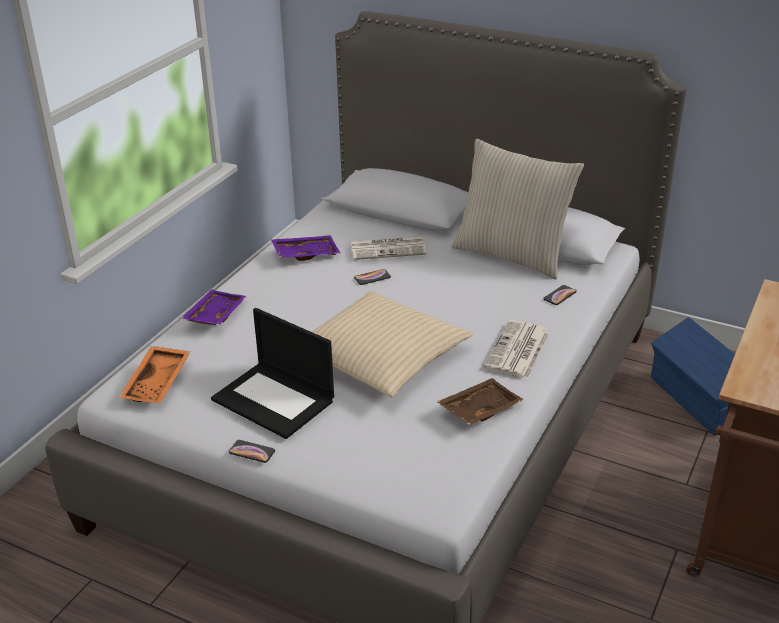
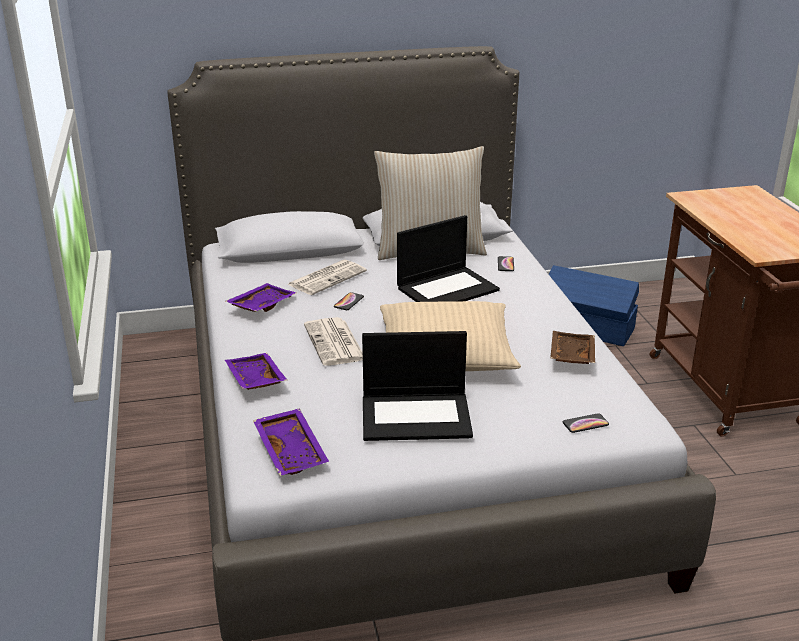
camera: 40 degrees left, 5 degrees down
(158, 383) = (292, 451): orange tray -> purple tray
(252, 452) = (457, 461): phone -> phone (585, 424)
(471, 298) = (448, 288): none -> laptop
(518, 351) = (535, 309): newspaper -> newspaper (335, 343)

